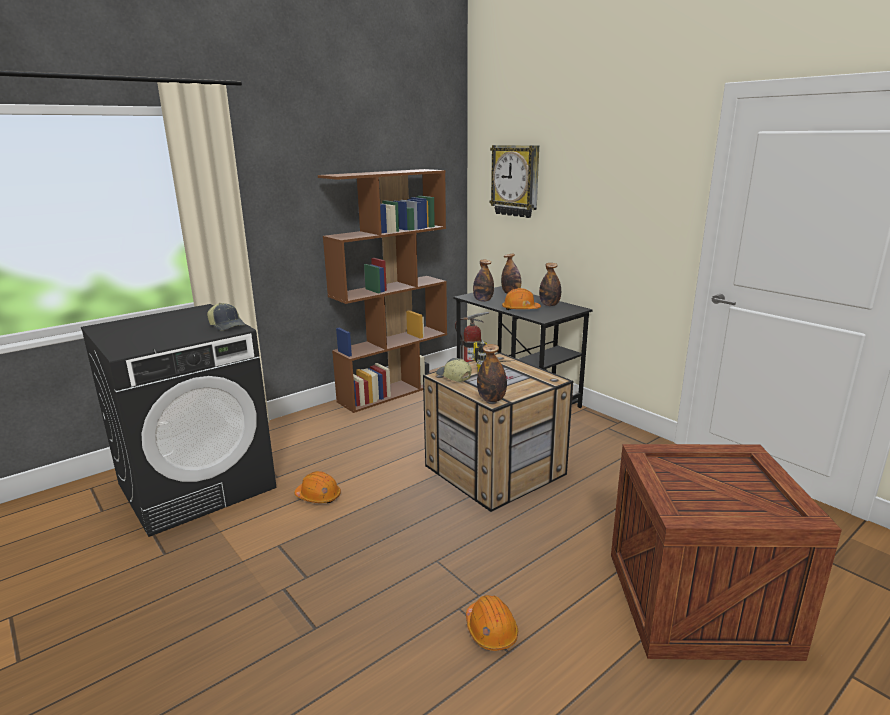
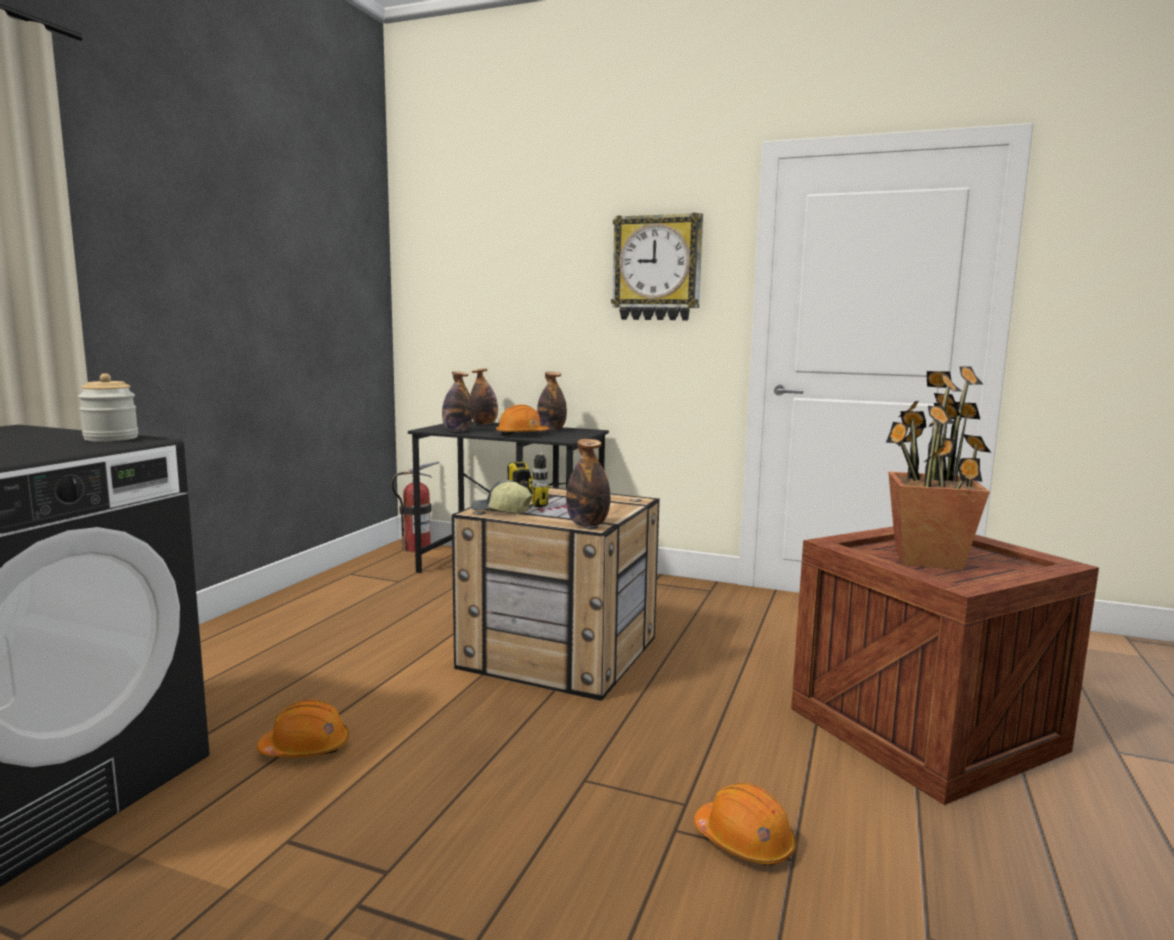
camera: 30 degrees left, 10 degrees down
(227, 325) = (111, 438): cap -> jar
(394, 391) = (319, 589): brown bookcase -> none
(516, 181) = (476, 271): wall clock -> wall clock (657, 268)
(701, 483) = (926, 559): none -> potted plant

